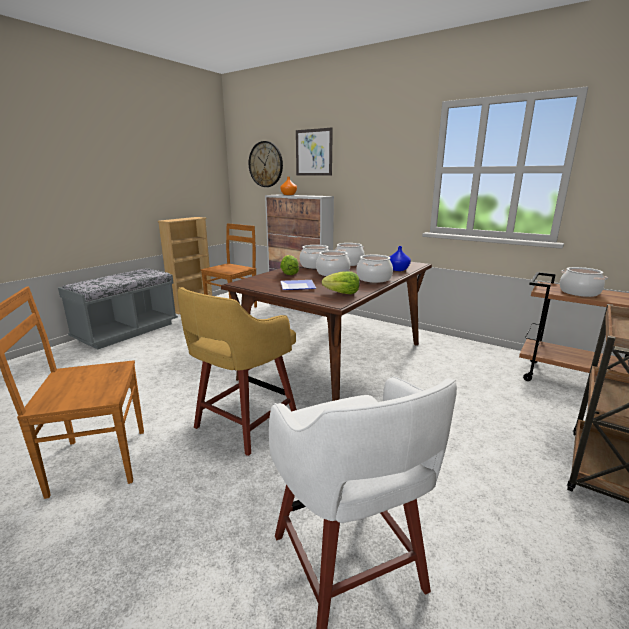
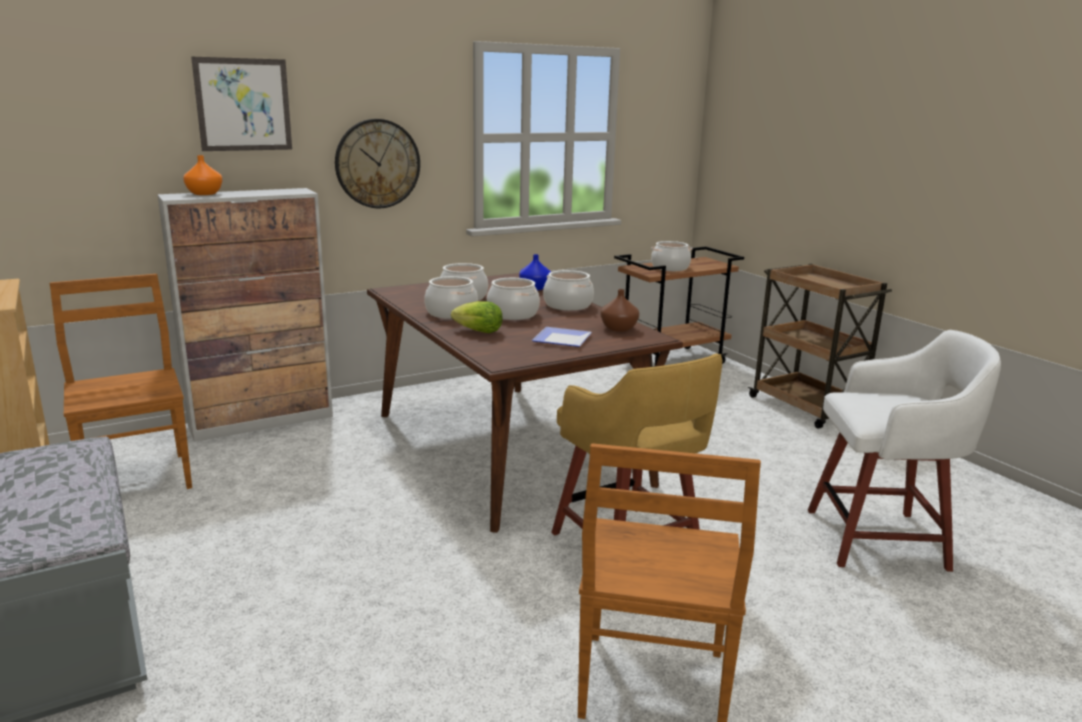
camera: 65 degrees left, 0 degrees up
(266, 164) = (100, 127): wall clock -> wall clock (377, 164)
(342, 294) = (619, 328): lettuce -> brown vase

